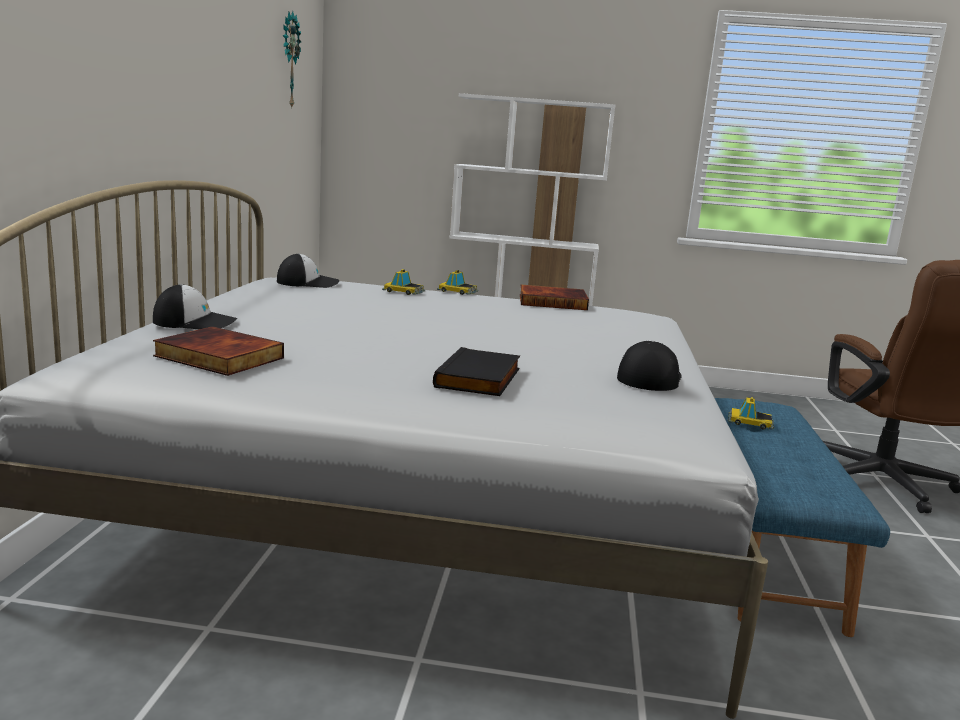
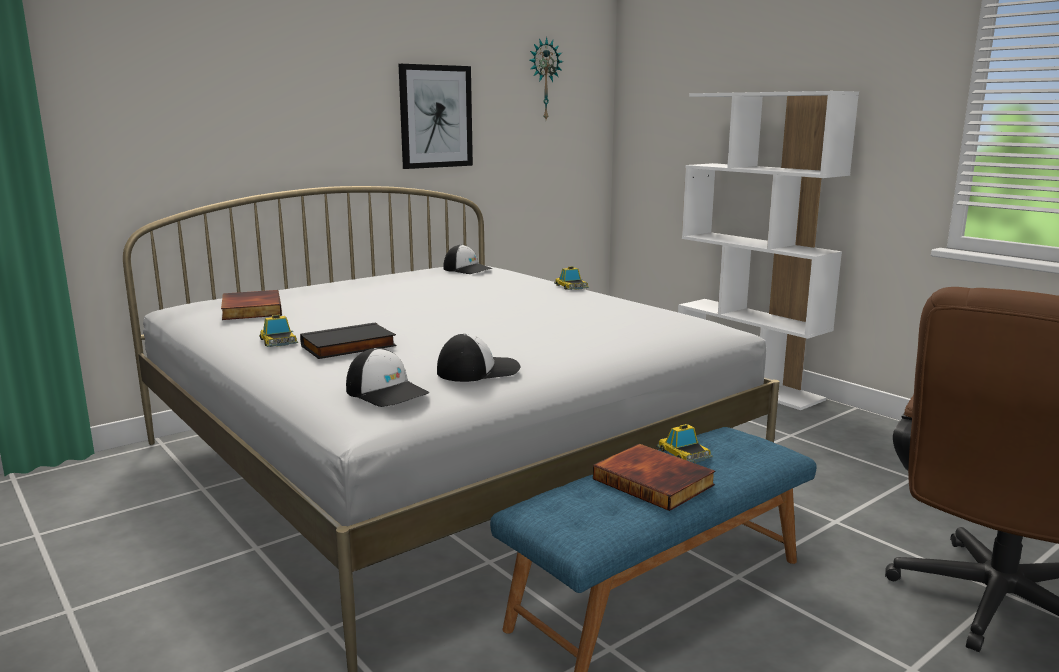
camera: 45 degrees right, 0 degrees up
(195, 322) = (305, 288): cap -> cap (387, 392)
(223, 93) = (435, 116): none -> picture
(403, 291) = (519, 282): toy car -> toy car (278, 341)
(553, 302) = (630, 303): book -> book (655, 481)

